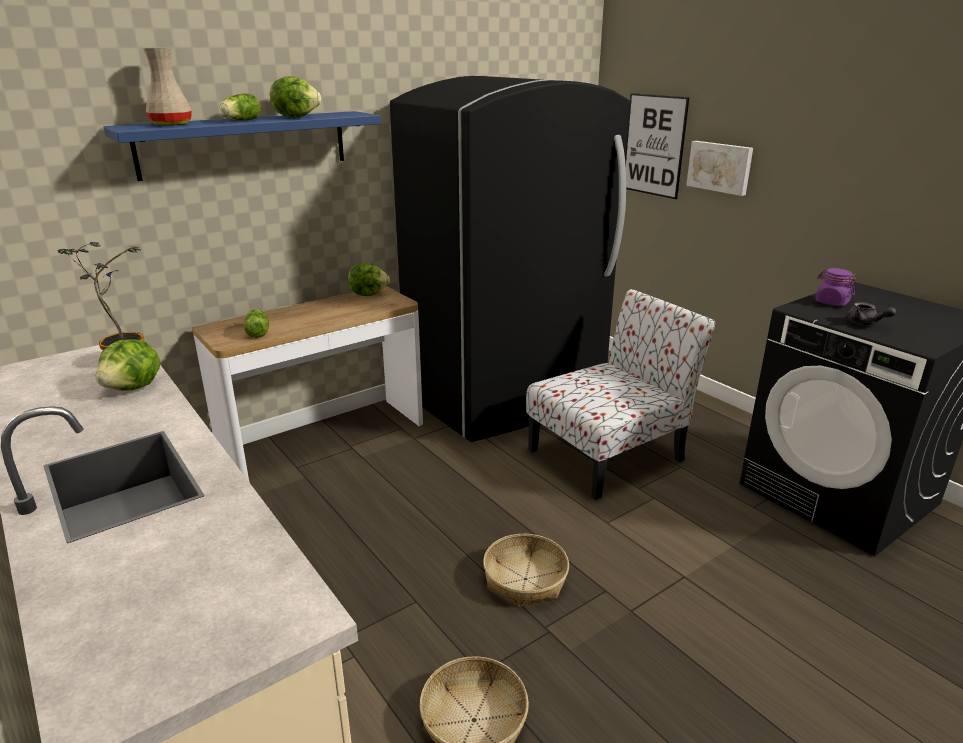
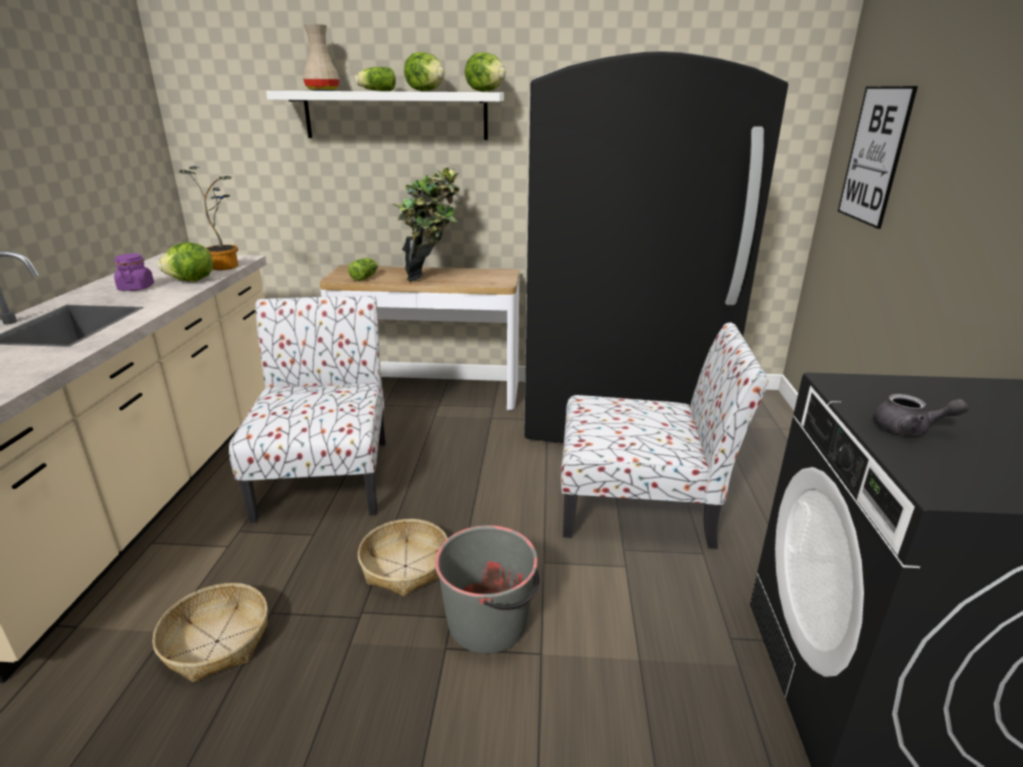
camera: 40 degrees right, 0 degrees up
(245, 144) = (396, 115): blue shelf -> white shelf
(326, 315) = (431, 278): none -> potted plant
(345, 552) = (326, 475): none -> chair
(368, 294) = (492, 272): lettuce -> lettuce (486, 91)
(631, 578) = (489, 622): none -> grey bucket
(720, 167) = (928, 185): picture -> none
(831, 302) = (919, 392): purple jar -> purple jar (136, 288)
(865, 323) = (909, 429): grey teapot -> grey teapot turned 75 degrees counterclockwise

